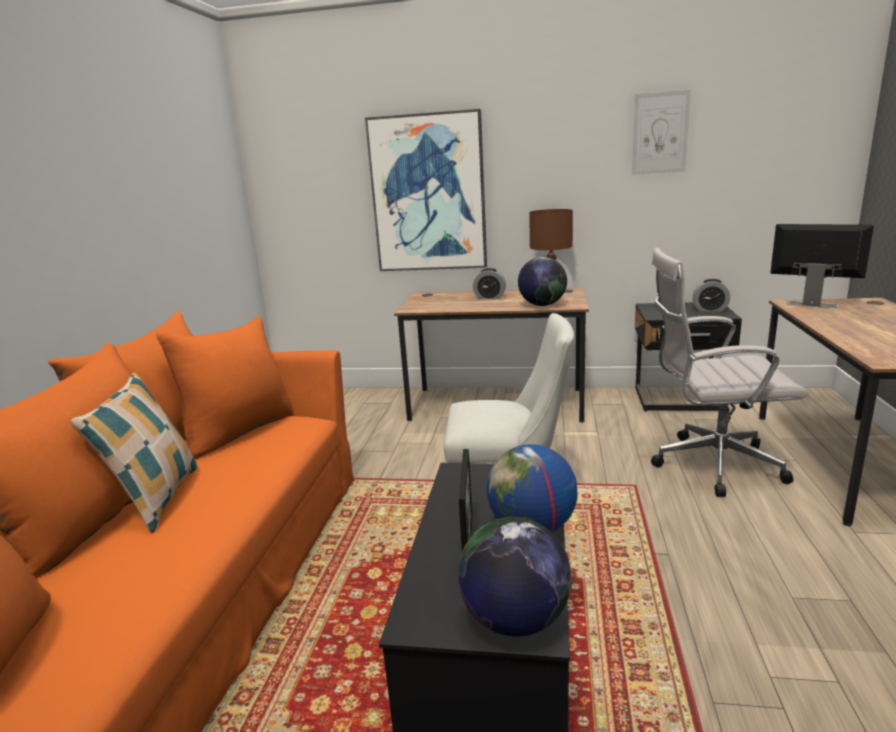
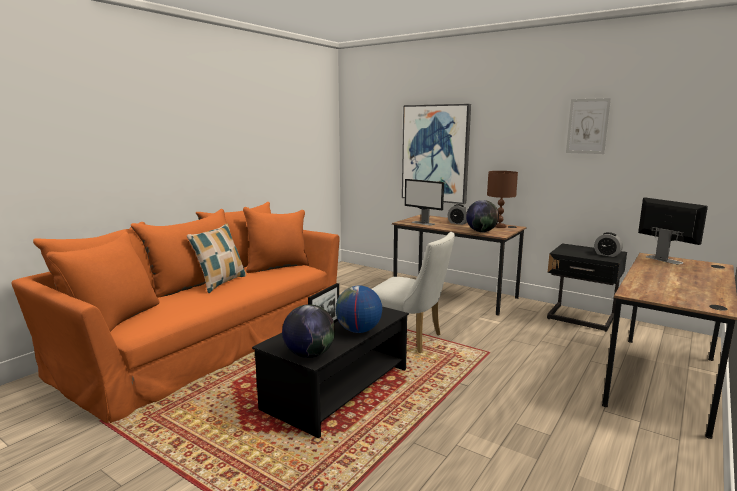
camera: 25 degrees right, 5 degrees down
(442, 306) = (423, 223): none -> monitor
(710, 465) = (553, 355): white office chair -> none

